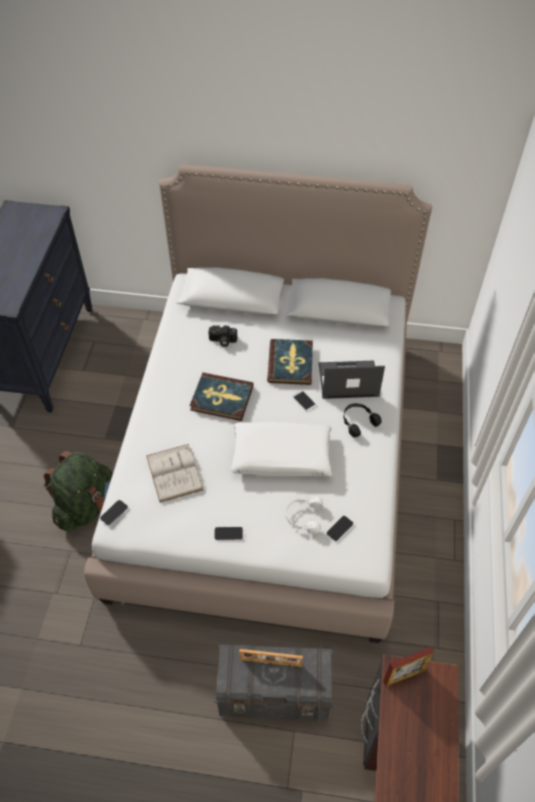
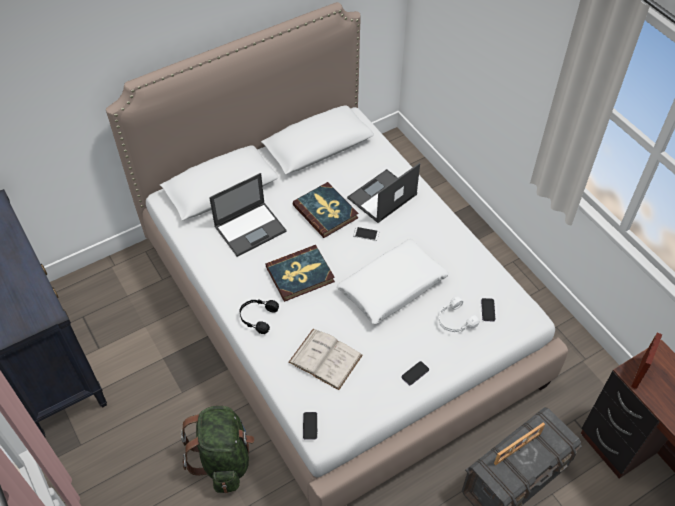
camera: 40 degrees left, 0 degrees up
(222, 341) = (251, 228): camera -> laptop
(358, 421) = (421, 223): black headphones -> black headphones (257, 317)

